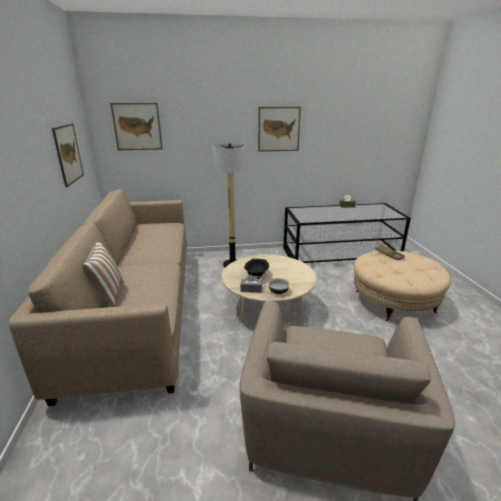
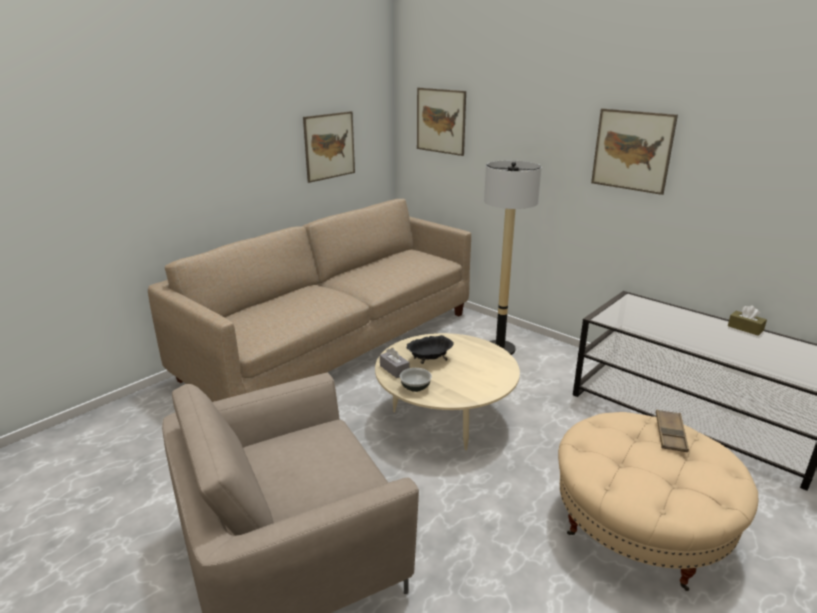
camera: 50 degrees right, 0 degrees up
(108, 294) = (259, 304): pillow -> none

